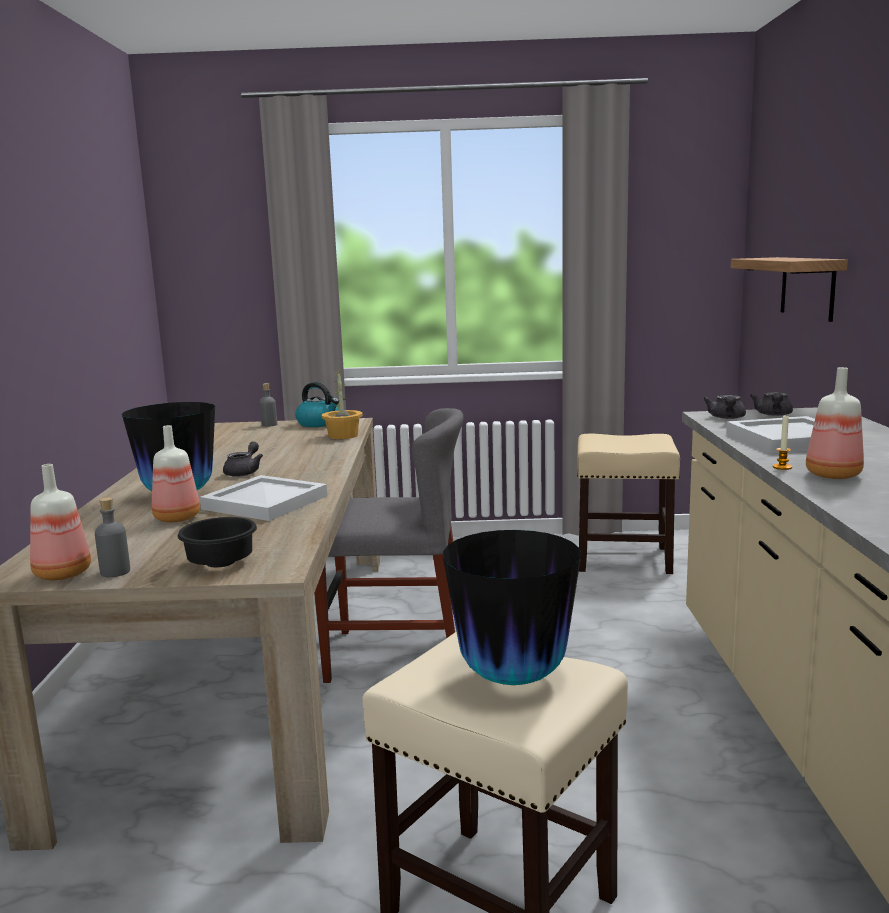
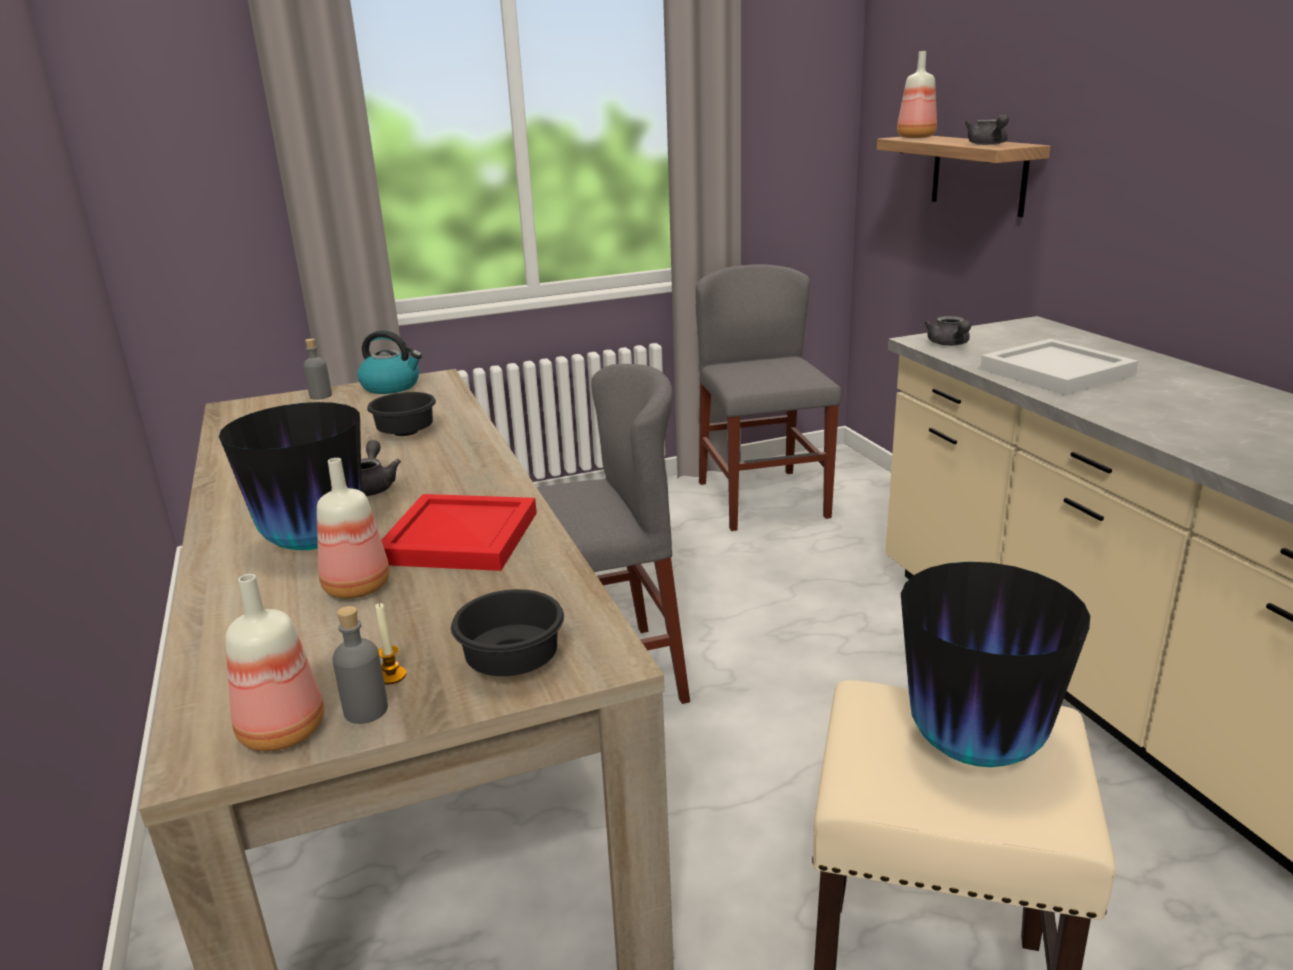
camera: 20 degrees left, 10 degrees up
(263, 502) = (457, 538): white tray -> red tray
(298, 447) = (406, 432): none -> black bowl
(343, 436) = (449, 404): potted plant -> none
(625, 559) = (762, 499): beige stool -> grey chair
(773, 415) = (991, 335): grey teapot -> grey teapot (988, 144)
(782, 467) = (1103, 416): candle -> candle (392, 676)
(832, 475) = (1166, 422): bottle -> bottle (915, 137)

